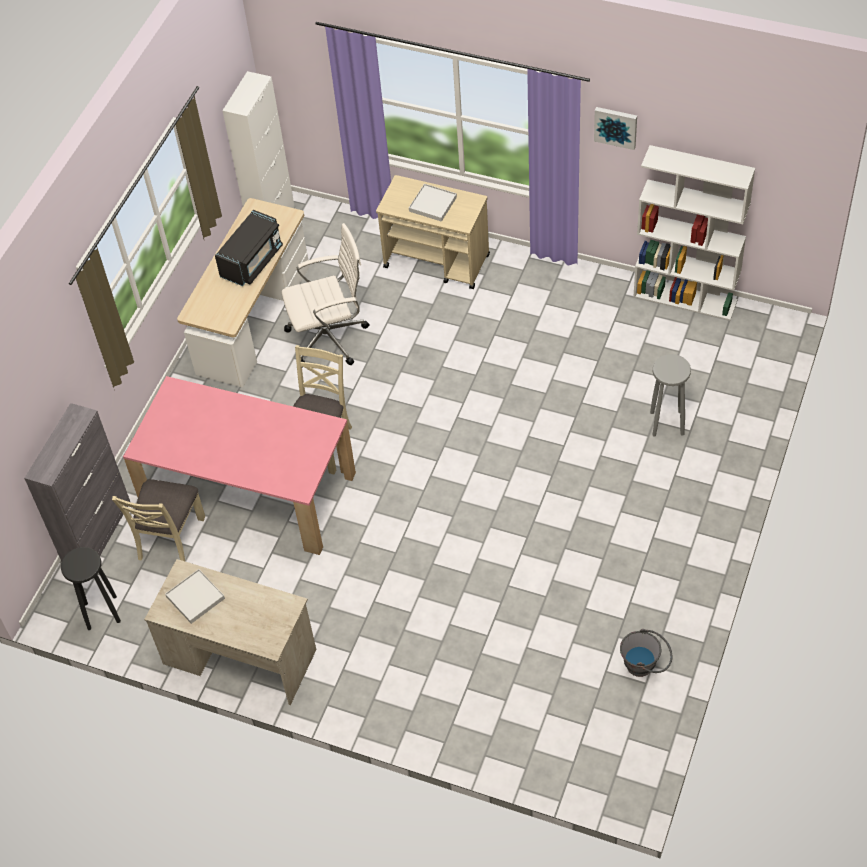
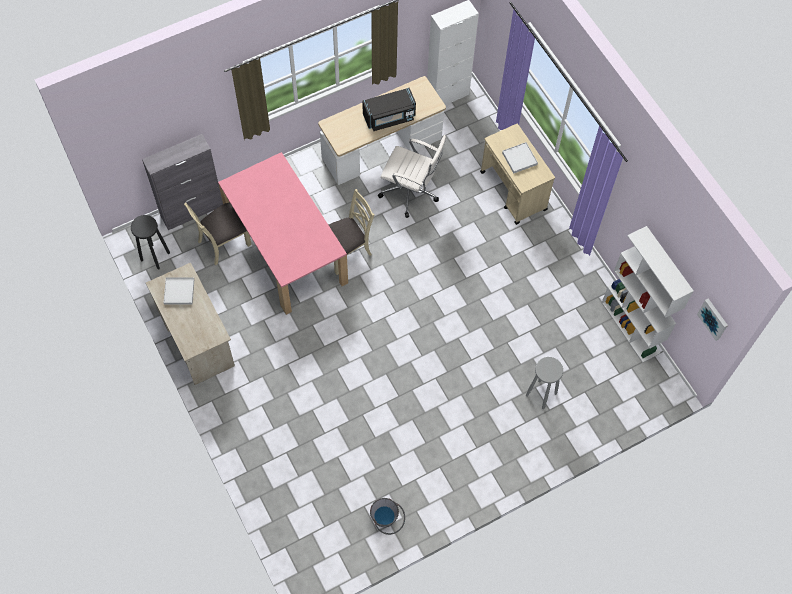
camera: 35 degrees right, 10 degrees up
(616, 126) = (635, 199): picture -> picture (713, 318)

